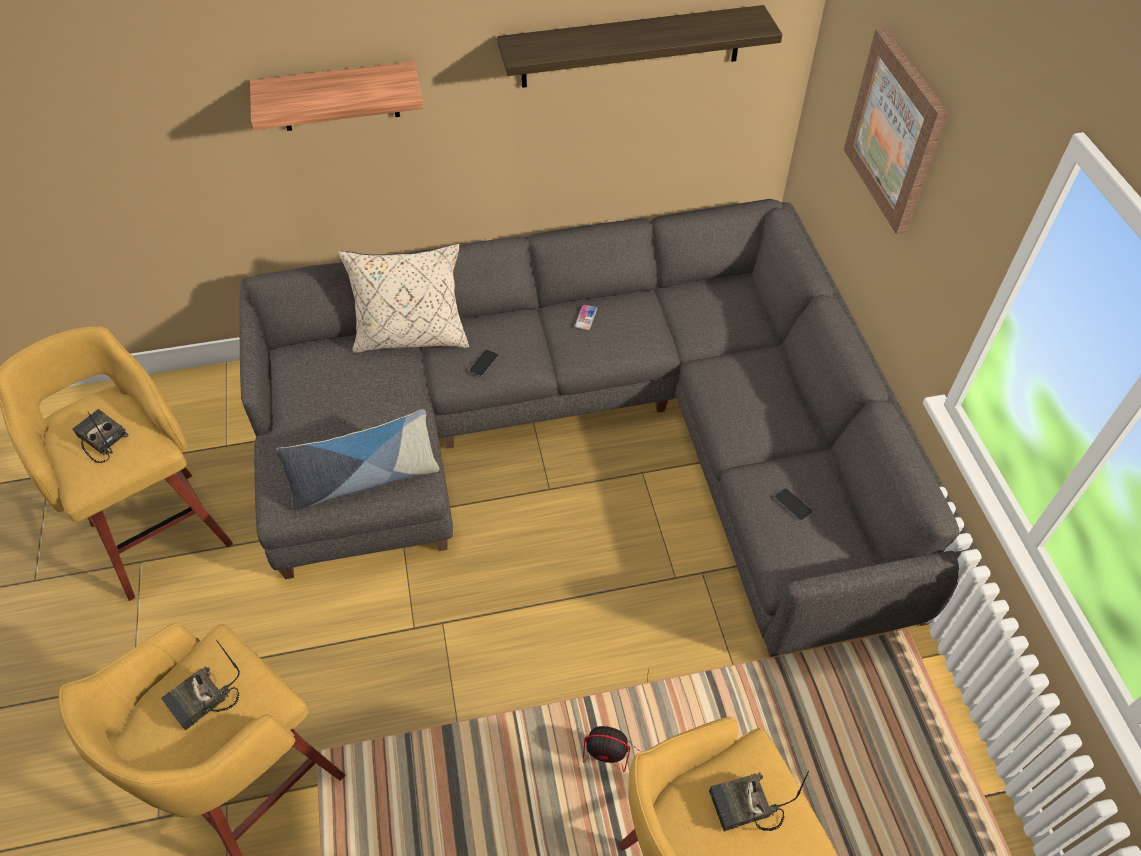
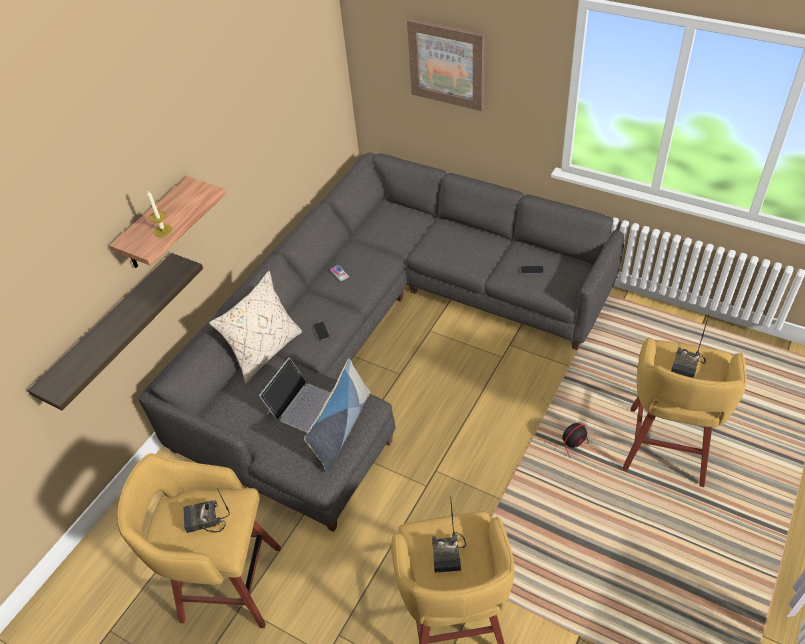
camera: 45 degrees left, 5 degrees down
(306, 101) = (163, 231): none -> candle
(364, 419) = (300, 404): none -> laptop
(631, 47) = (278, 104): shelf -> shelf (112, 331)

